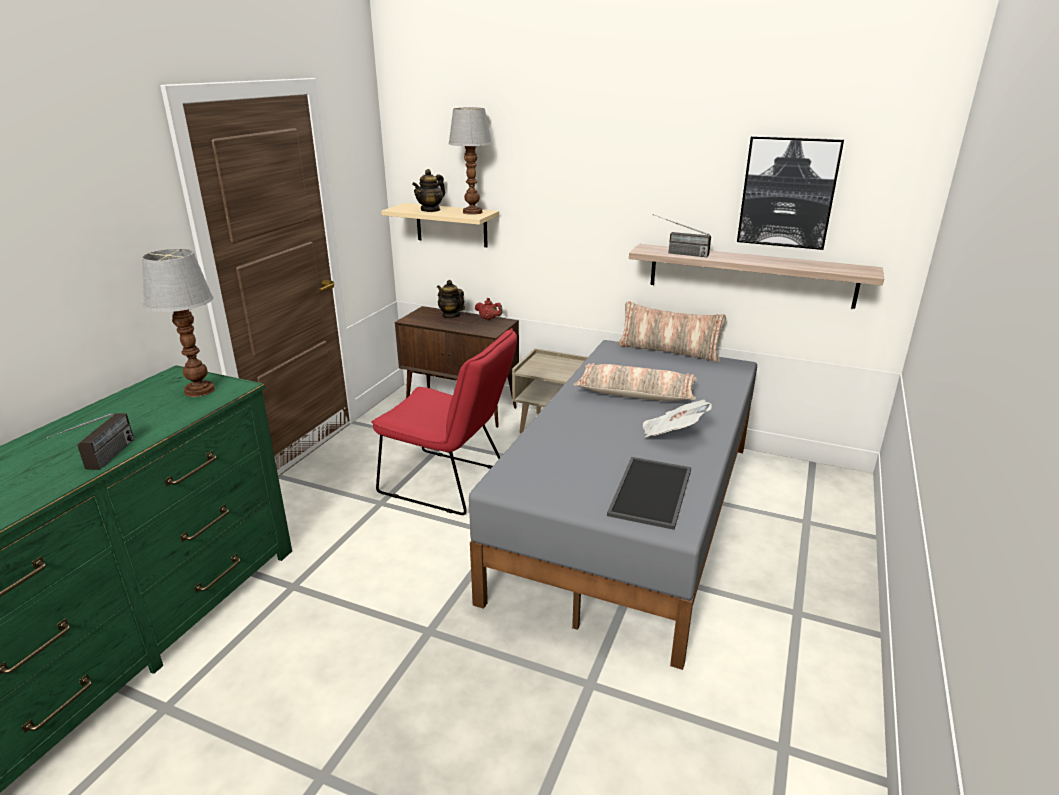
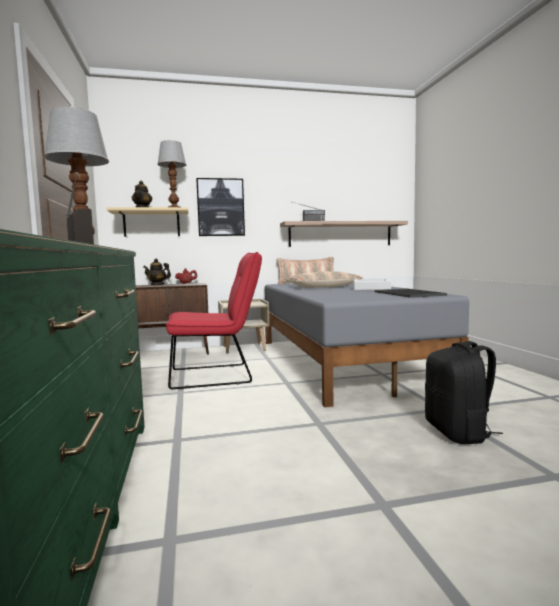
camera: 35 degrees left, 20 degrees down
(537, 735) = (459, 433): none -> black backpack
(672, 434) = (371, 288): newspaper -> grey tray
(788, 192) = (351, 189): picture -> picture (220, 207)

